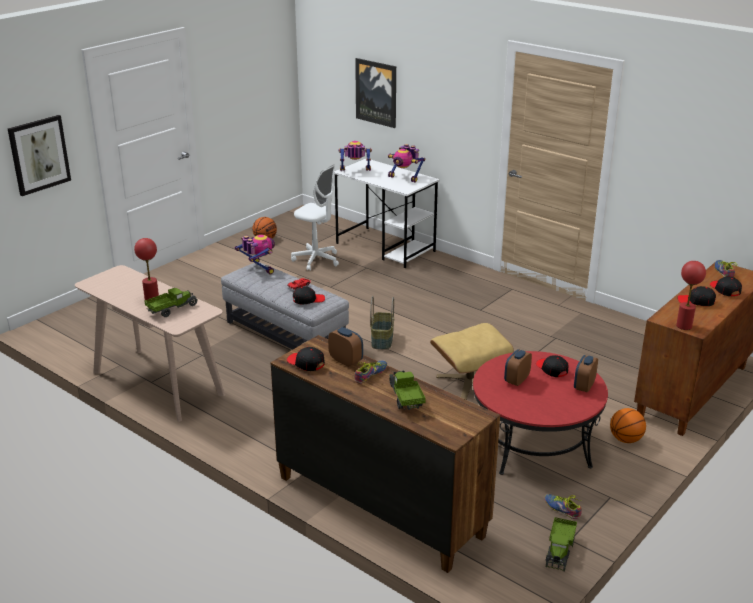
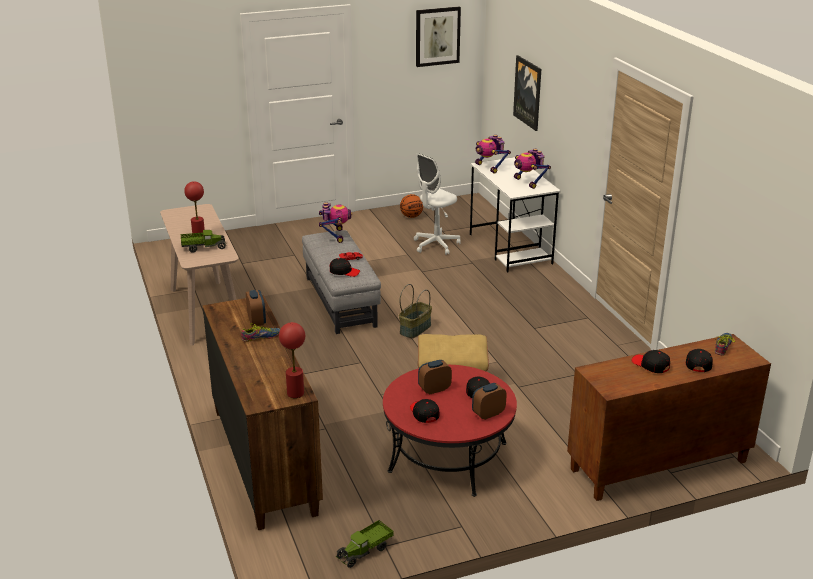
camera: 30 degrees right, 0 degrees up
(39, 154) = (189, 98): picture -> picture (437, 36)
(306, 363) = (225, 314): black cap -> black cap (424, 413)
(316, 260) = (435, 245): white office chair -> white office chair turned 75 degrees clockwise
(355, 172) = (489, 167): toy robot -> toy robot turned 150 degrees counterclockwise
(405, 398) = (262, 363): toy truck -> none
(562, 508) = (409, 519): shoe -> none
(625, 439) = (536, 484): basketball -> none
(684, 326) = (604, 383): red table lamp -> red table lamp (295, 393)

